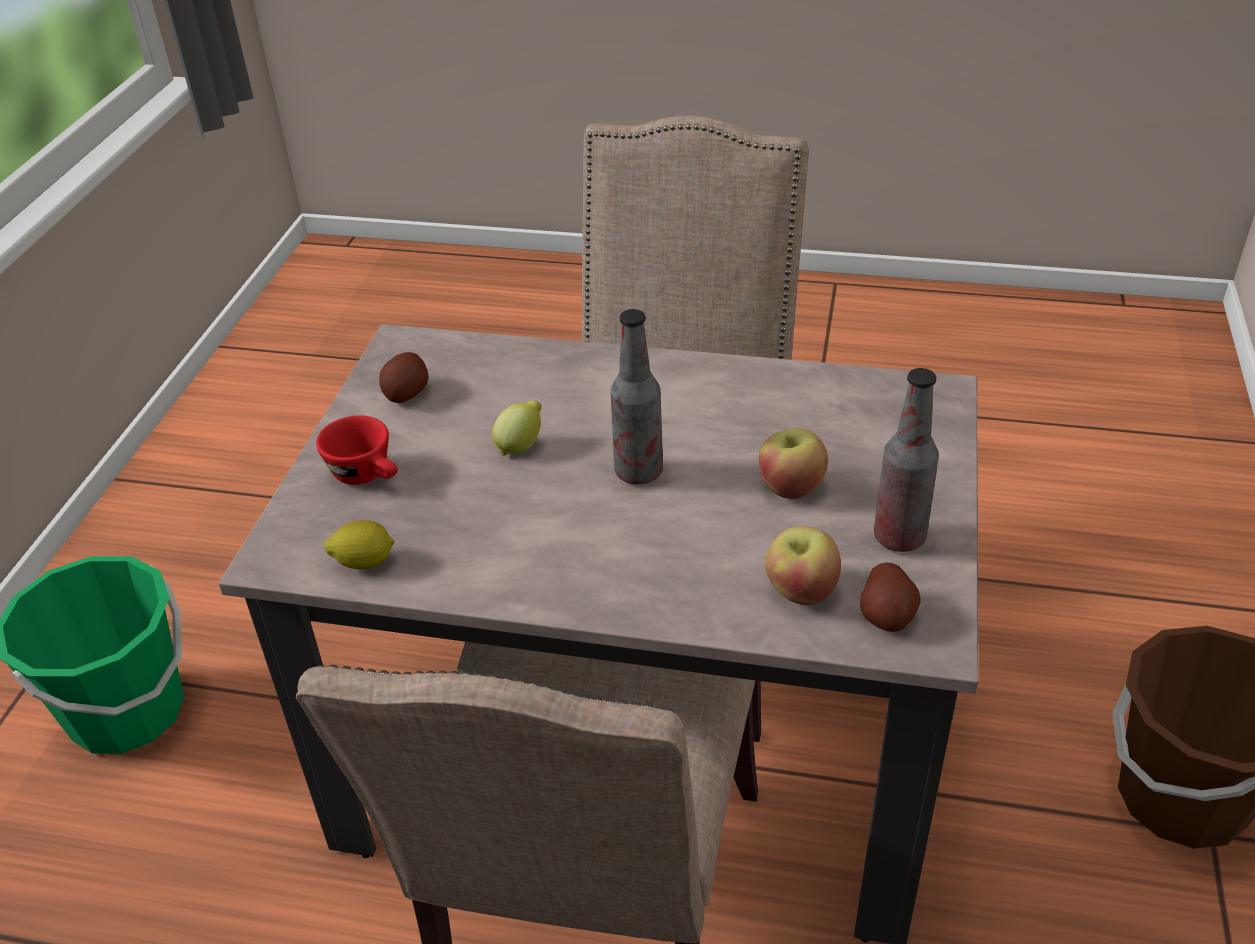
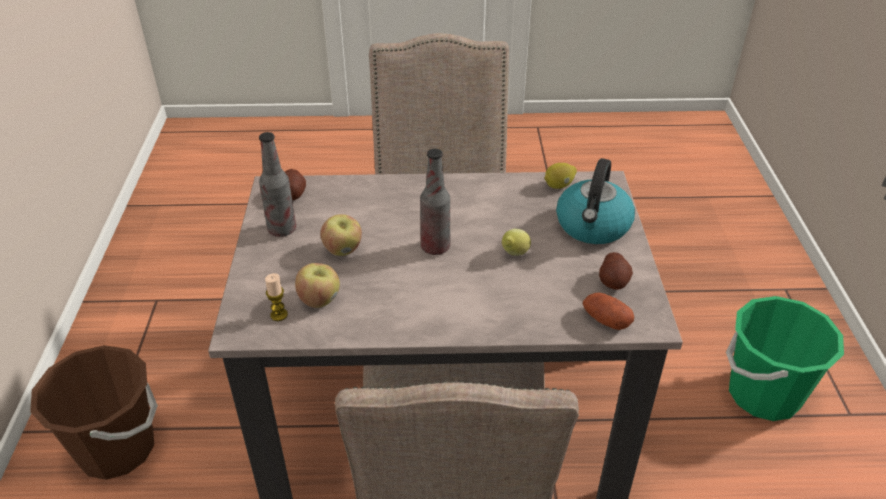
camera: 165 degrees right, 0 degrees up
(368, 475) = (593, 226): red cup -> kettle
(453, 351) = (606, 320): none -> potato
(800, 590) = (335, 199): apple -> apple (319, 300)
(887, 404) = (279, 315): none -> candle

